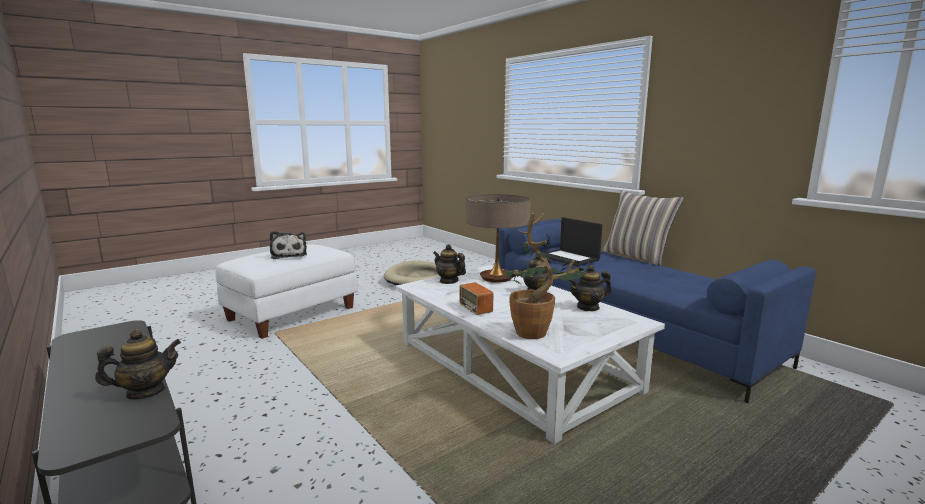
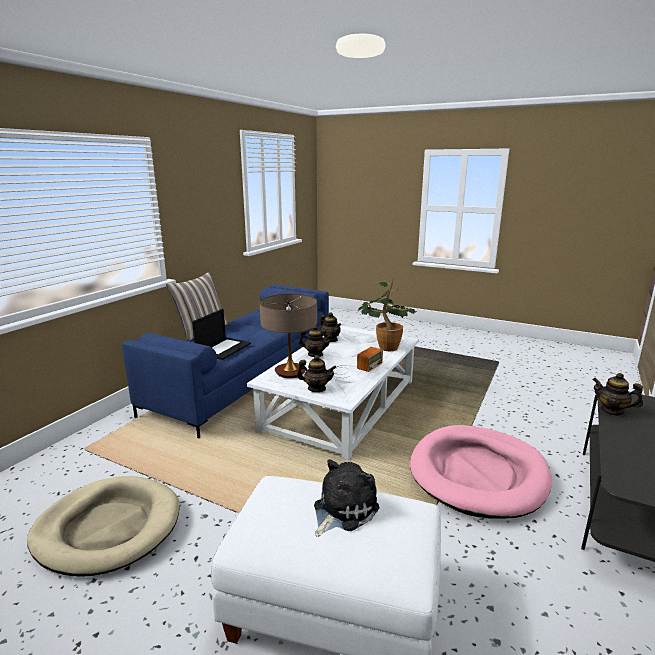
camera: 115 degrees left, 5 degrees up
(300, 400) = (478, 474): none -> pink dog bed
(449, 281) = (316, 389): teapot -> teapot turned 90 degrees counterclockwise

